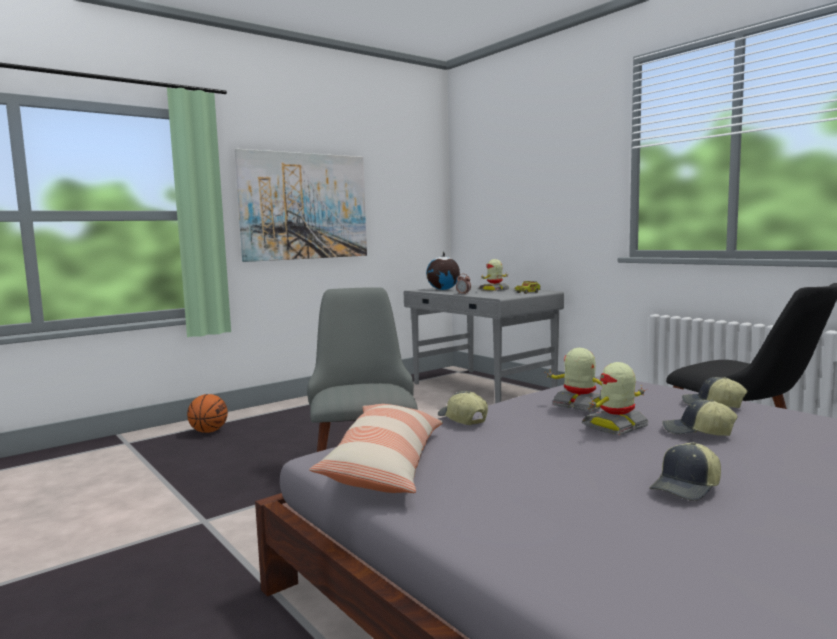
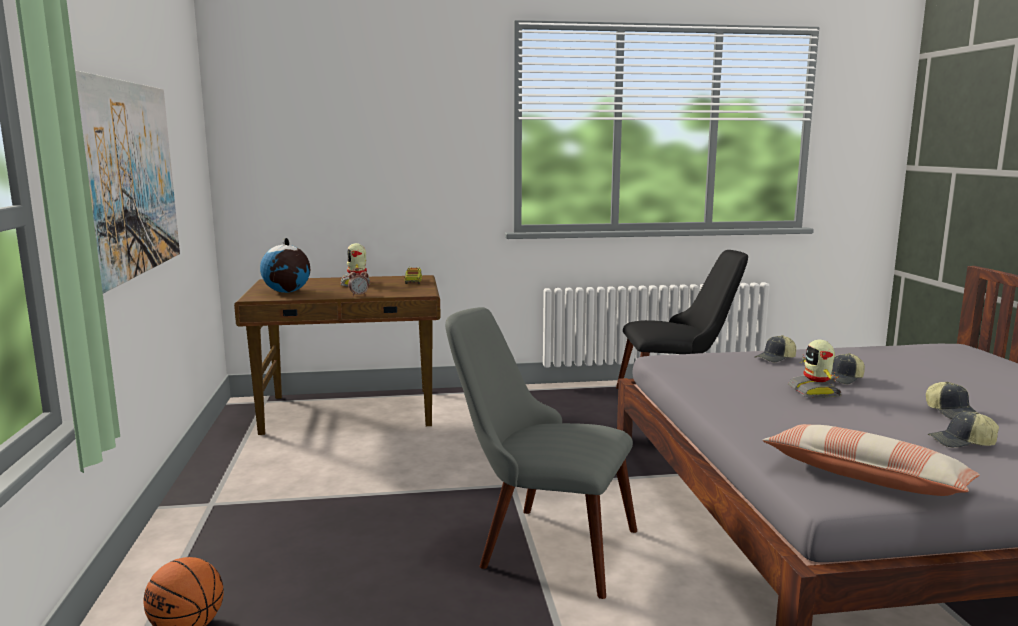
camera: 60 degrees left, 5 degrees up
(462, 419) = (749, 426): cap -> cap (962, 443)
(482, 387) = (351, 411): grey desk -> brown desk
(580, 405) = (749, 385): toy robot -> none

